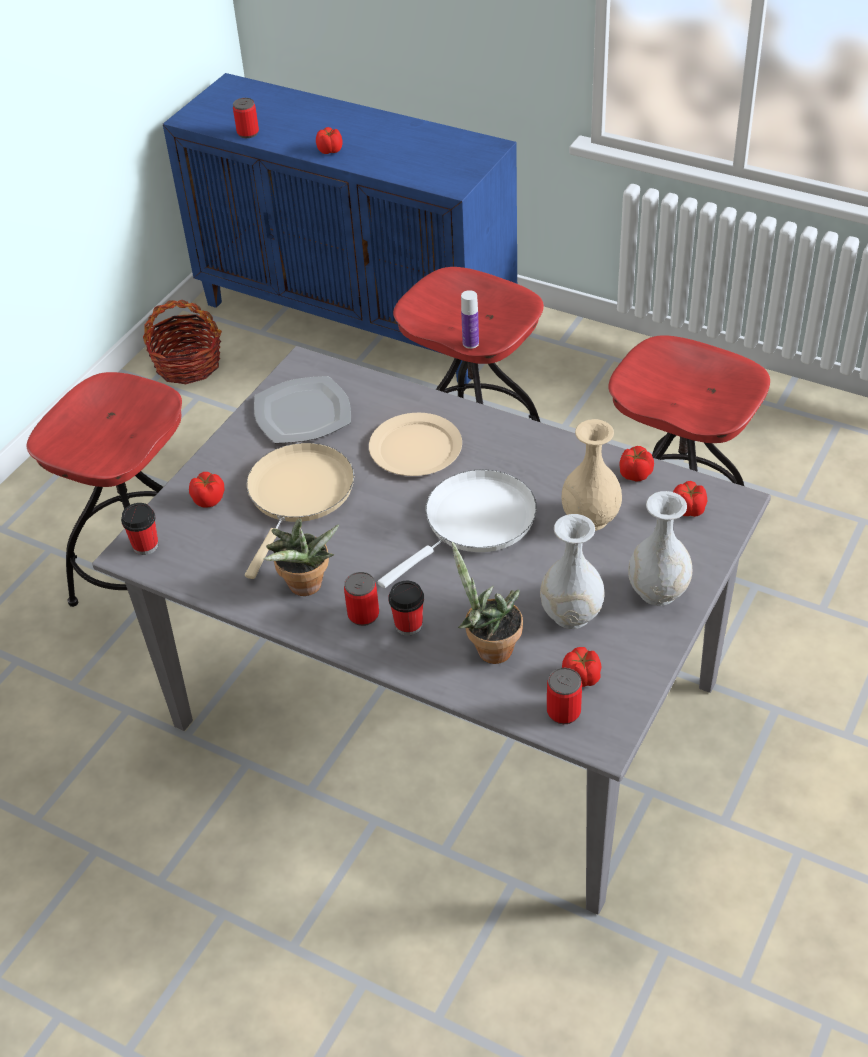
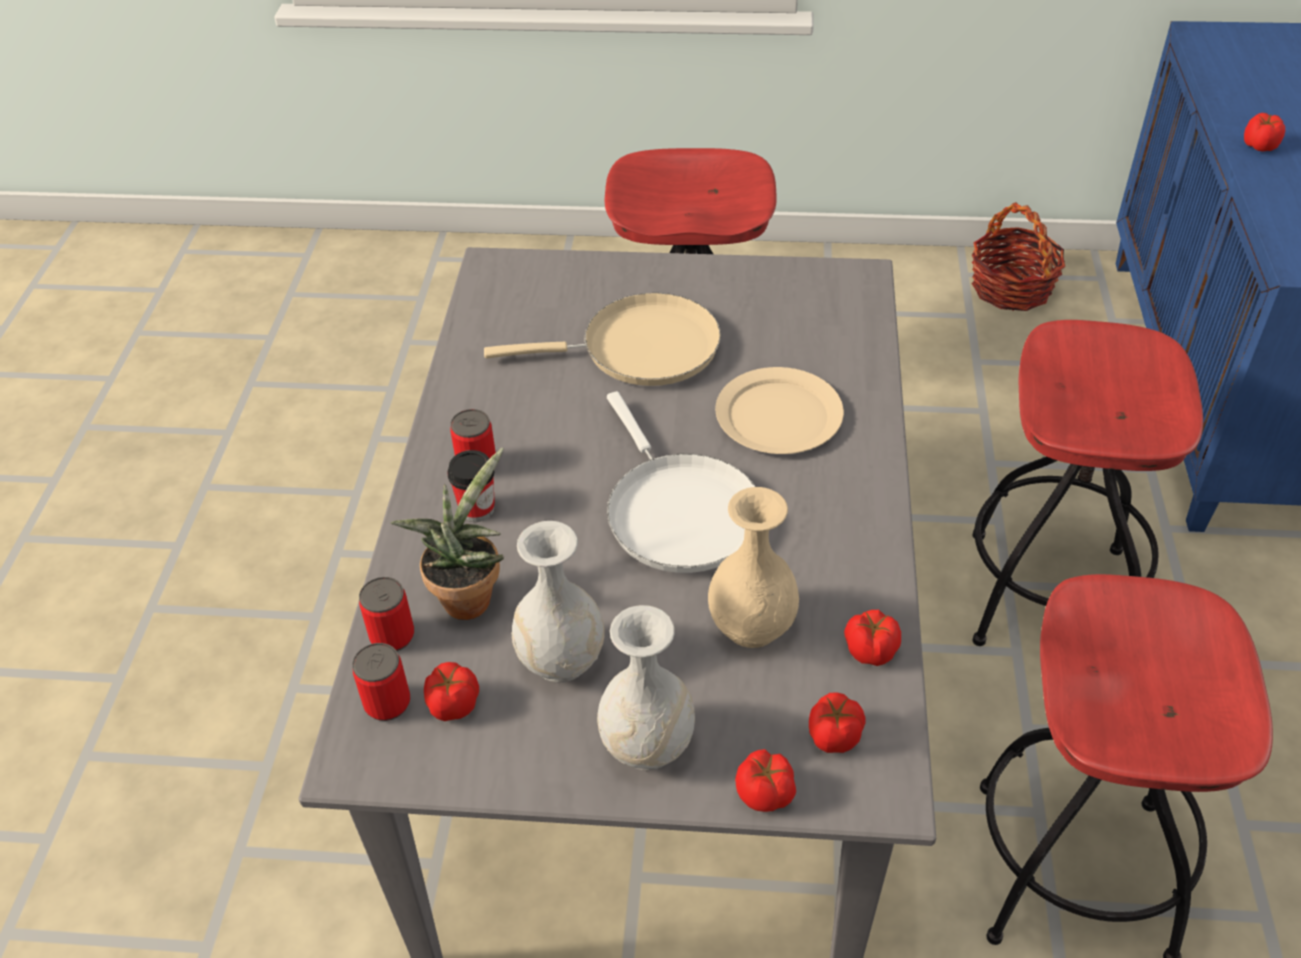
camera: 65 degrees right, 0 degrees up
(145, 545) = (506, 271): cup -> none
(209, 499) = (597, 287): tomato -> tomato (766, 794)
(248, 133) = (1222, 78): can -> can (392, 636)
(302, 414) = (775, 305): plate -> none
(305, 588) = (497, 405): potted plant -> none
(470, 343) = (1044, 412): bottle -> none
(474, 522) = (678, 511): white frying pan -> white frying pan turned 45 degrees clockwise

